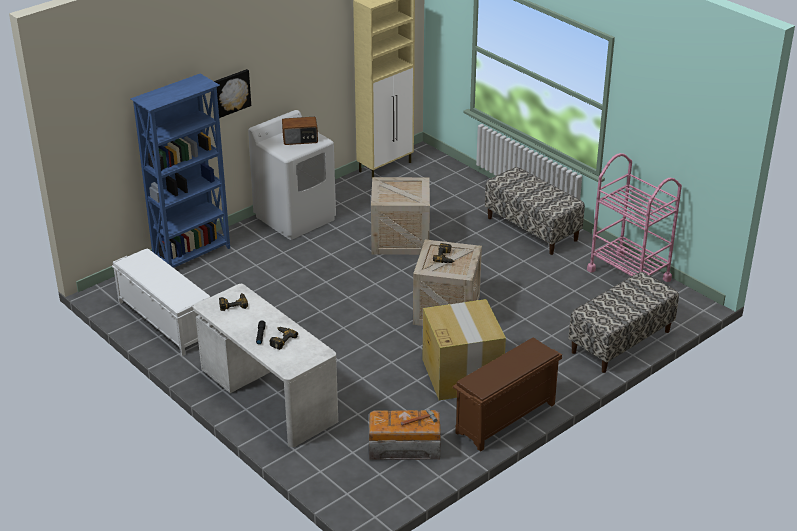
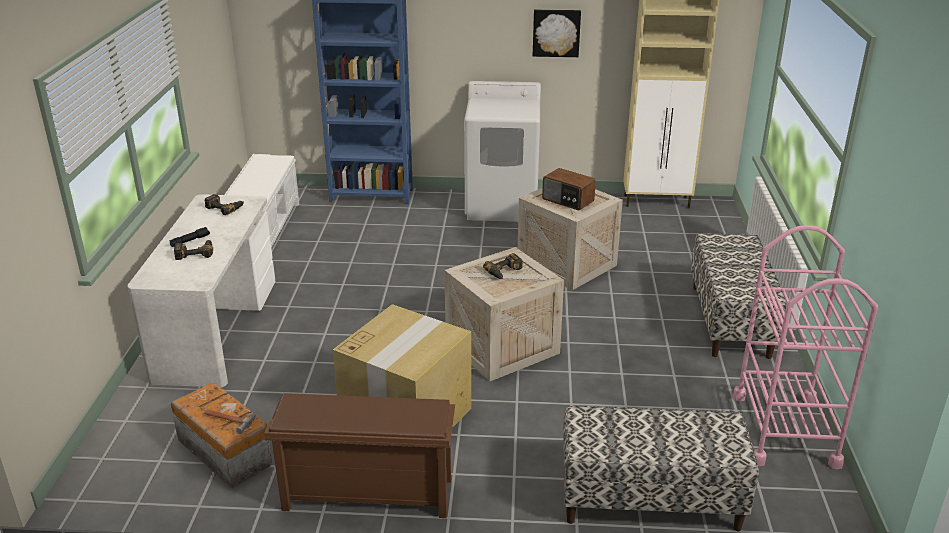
camera: 45 degrees right, 5 degrees down
(231, 92) = (453, 30): picture -> picture (556, 32)
(300, 139) = (511, 108): radio -> radio (567, 200)

